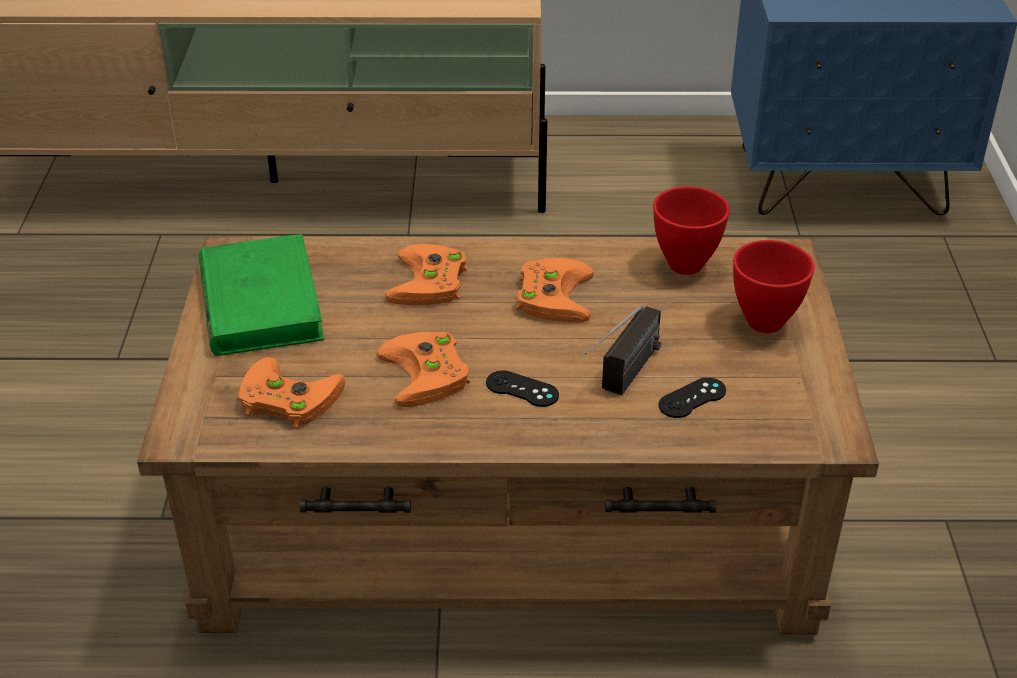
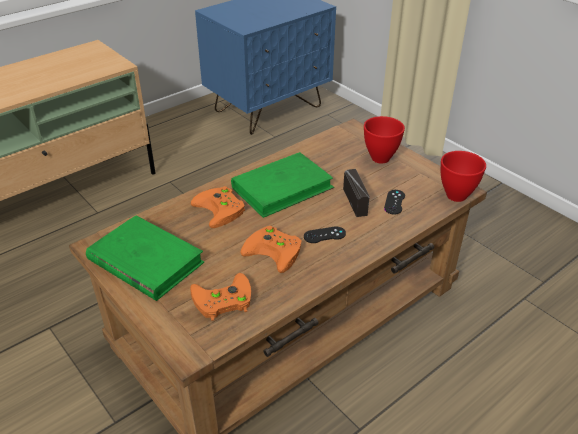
camera: 40 degrees left, 0 degrees up
(551, 294) = (282, 188): orange game controller -> green book
(684, 265) = (321, 150): red bowl -> red bowl (456, 196)

